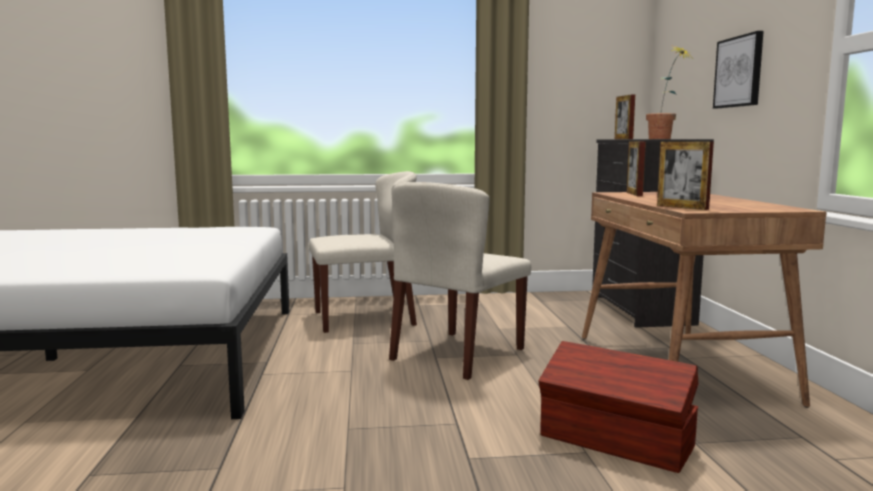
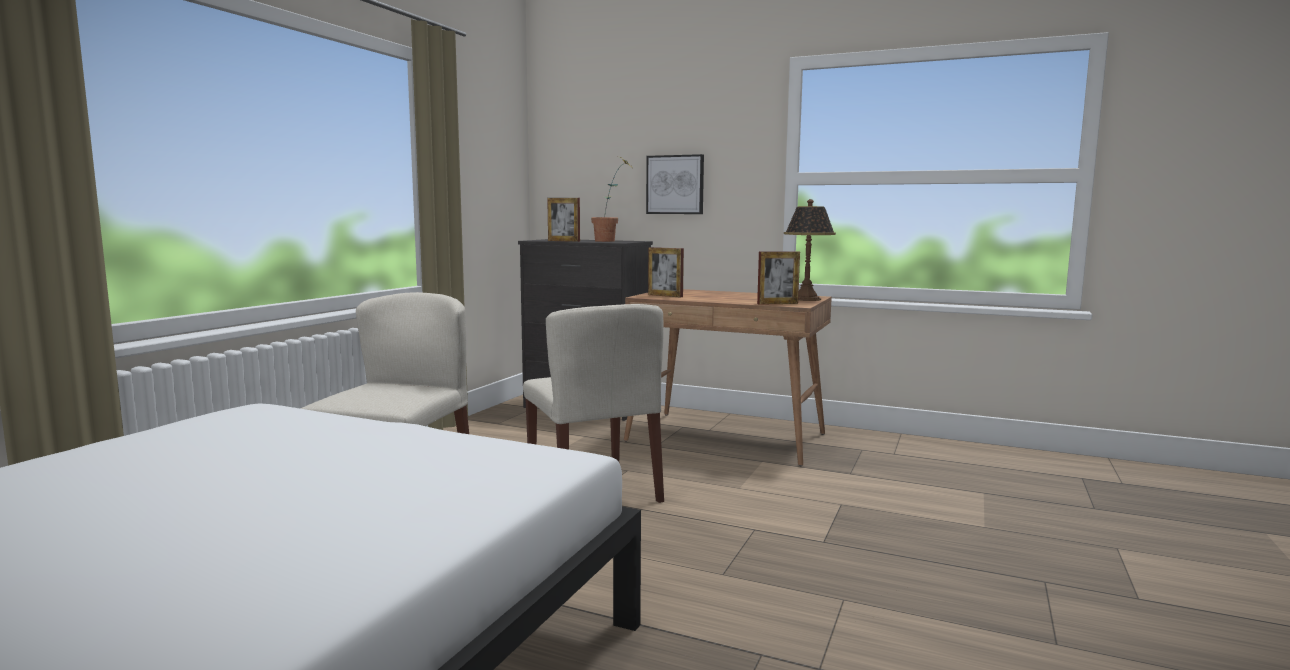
camera: 60 degrees left, 0 degrees up
(616, 442) = (833, 491): brown storage box -> none
(759, 209) = (806, 299): none -> table lamp

